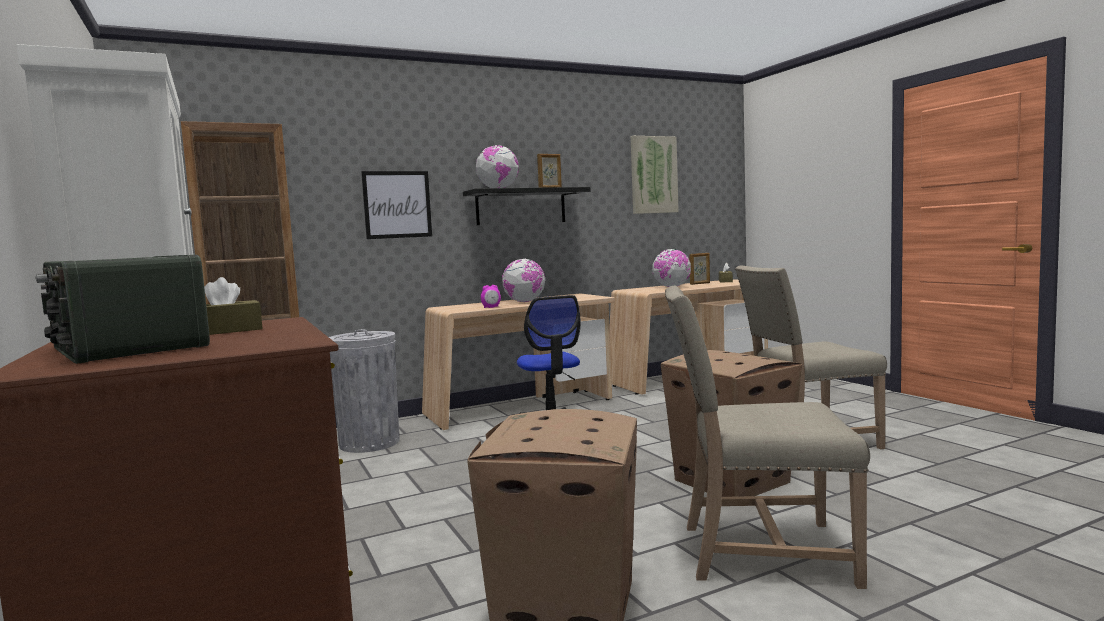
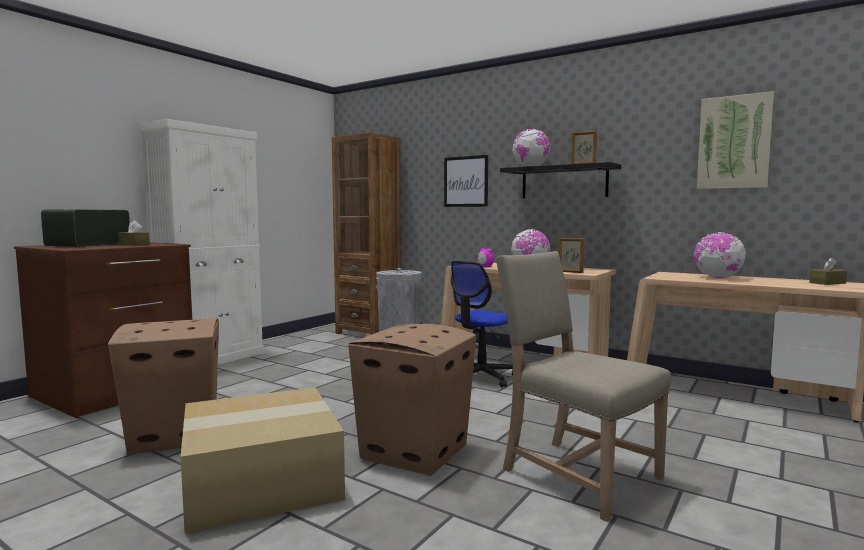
camera: 60 degrees right, 0 degrees up
(700, 283) = (776, 280): picture frame -> picture frame (570, 272)
(760, 552) = (263, 479): beige chair -> cardboard box

